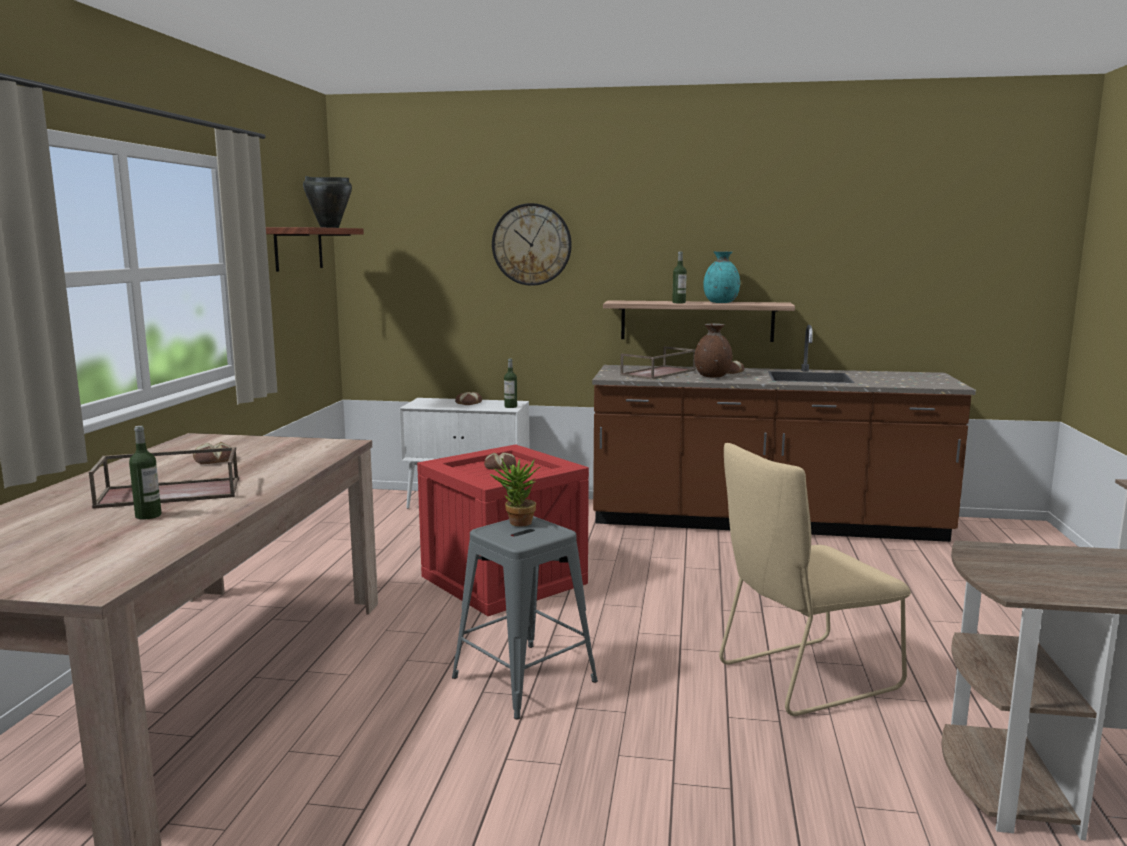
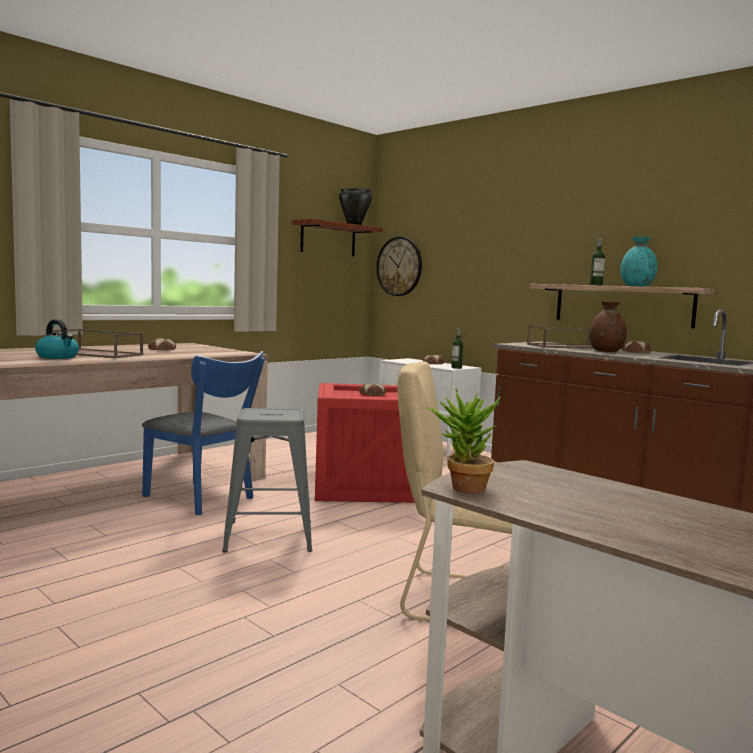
camera: 35 degrees right, 5 degrees down
(148, 515) = (58, 357): bottle -> kettle
(359, 658) = (203, 499): none -> blue chair
(516, 524) = (278, 410): potted plant -> potted plant (461, 488)
(531, 244) = (495, 238): wall clock -> wall clock (399, 266)

